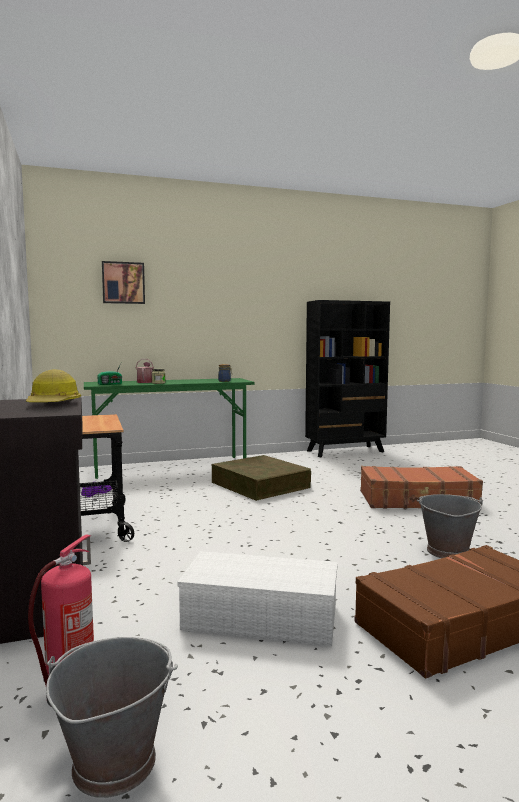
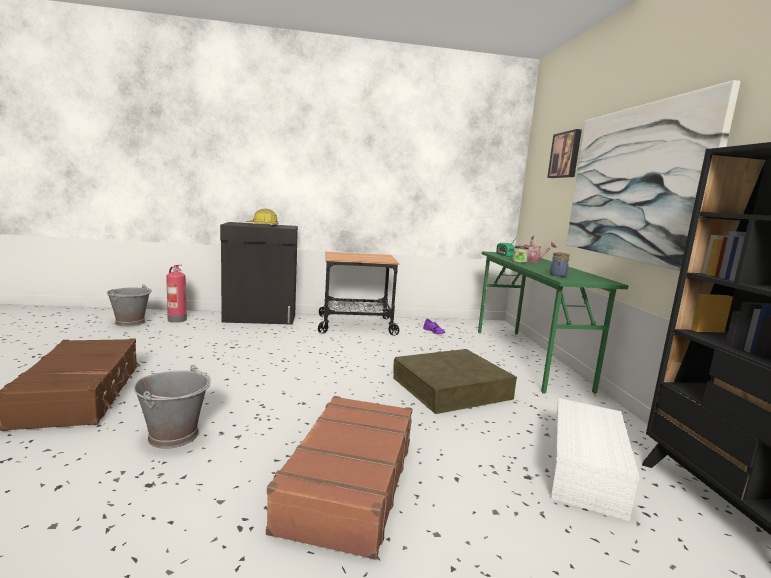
camera: 100 degrees right, 5 degrees up
(222, 311) = (634, 183): none -> picture
(263, 617) = (180, 350): white storage box -> white storage box (587, 471)

